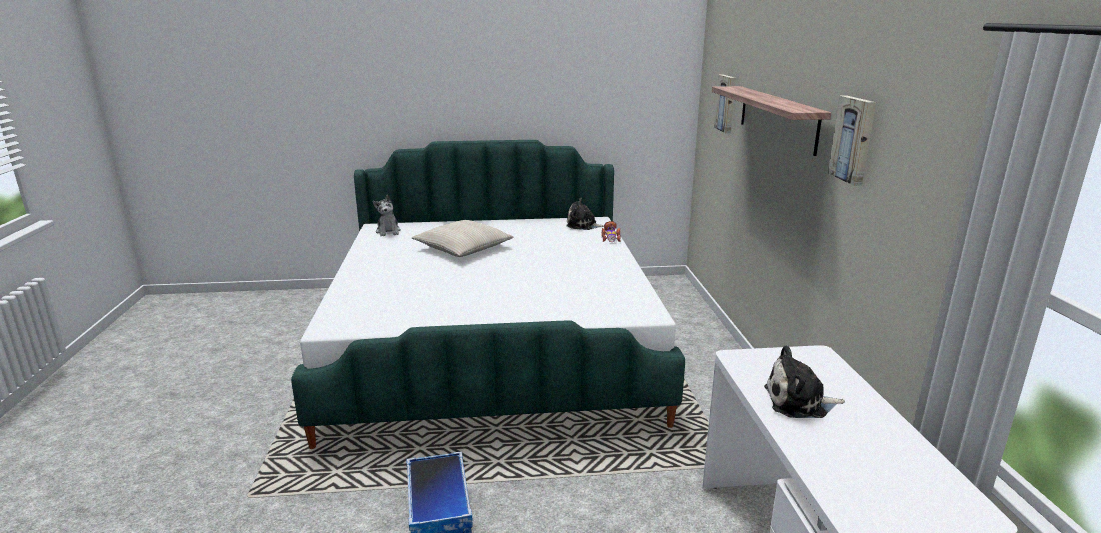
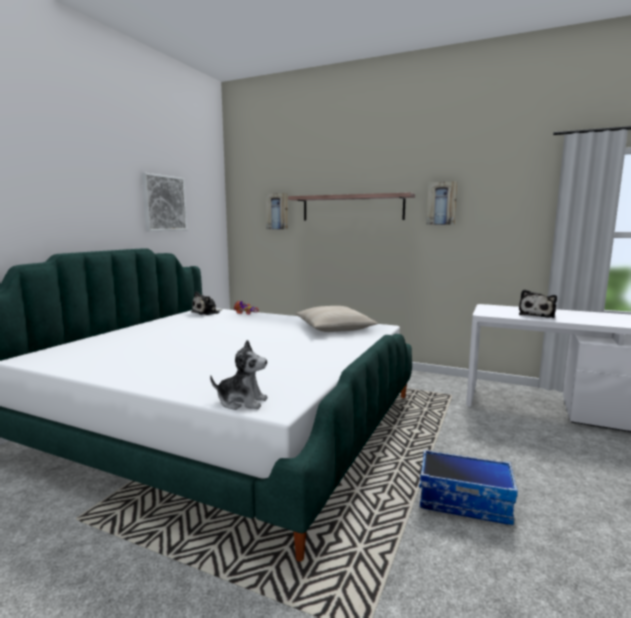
camera: 60 degrees left, 10 degrees down
(388, 231) = (55, 356): plush toy -> plush toy (242, 402)
(463, 248) = (174, 341): beige pillow -> beige pillow (334, 328)
(579, 87) = (164, 203): none -> picture

